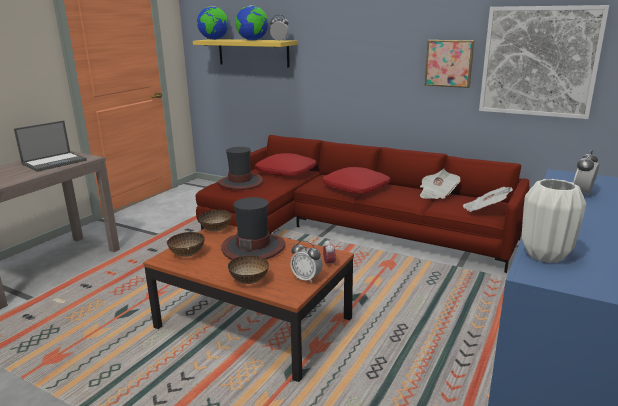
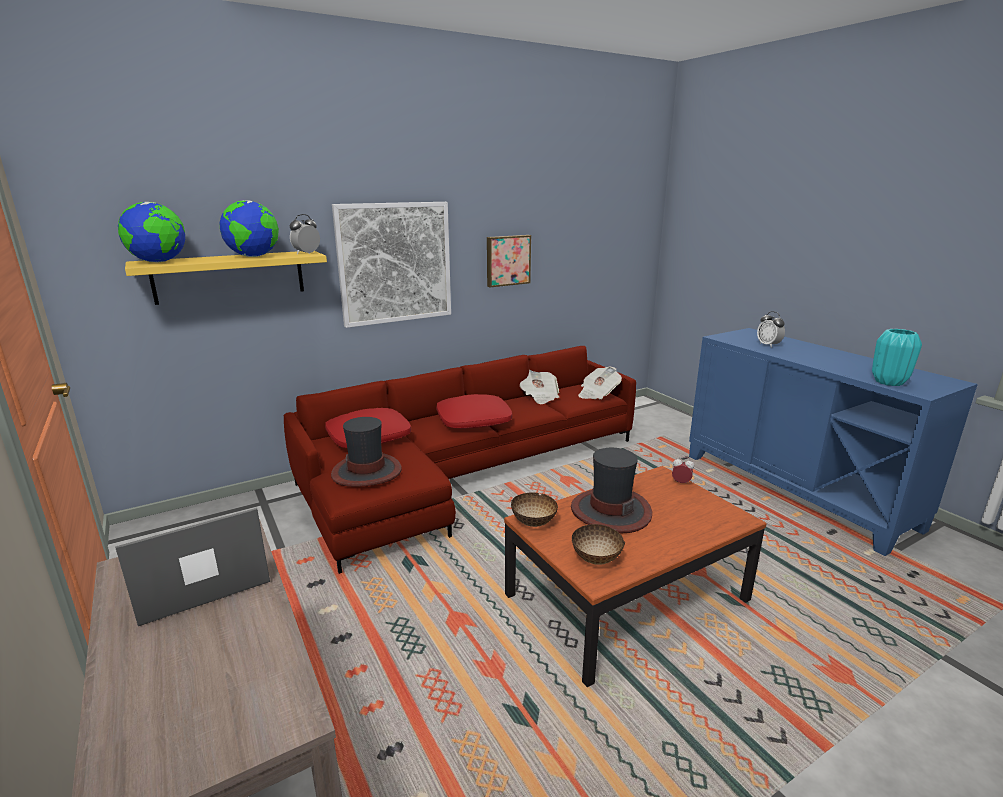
camera: 60 degrees left, 0 degrees up
(55, 162) = (199, 578): laptop -> laptop turned 105 degrees counterclockwise
(249, 281) = (697, 533): bowl -> none
(306, 278) = (707, 502): alarm clock -> none
(539, 62) = (578, 250): picture -> picture (395, 263)
(545, 256) = (889, 382): white vase -> turquoise vase

